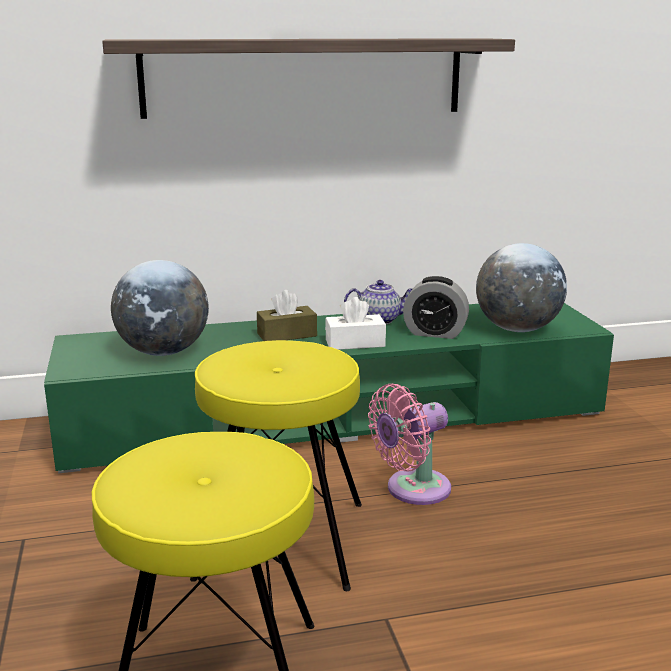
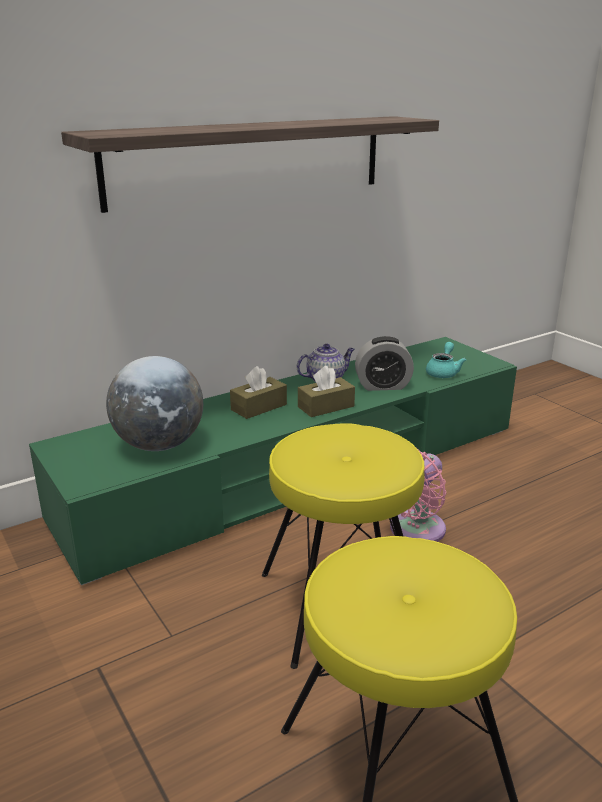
camera: 20 degrees left, 5 degrees up
(355, 343) = (326, 406): white tissue box -> brown tissue box
(517, 329) = (443, 372): globe -> turquoise teapot

